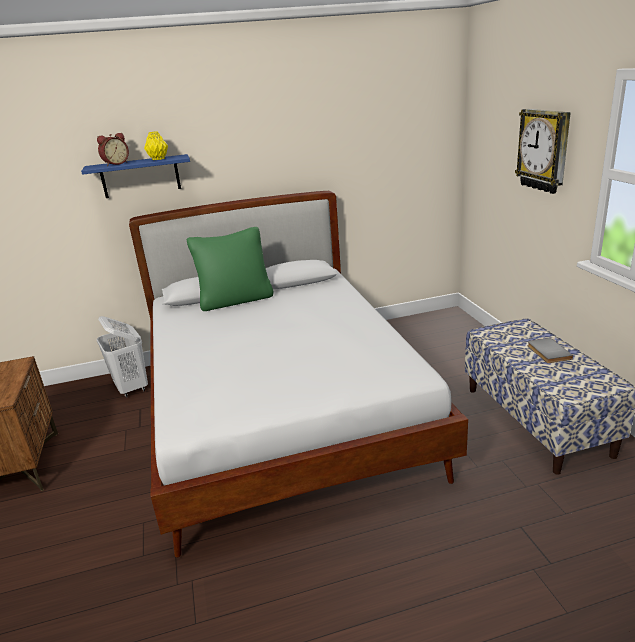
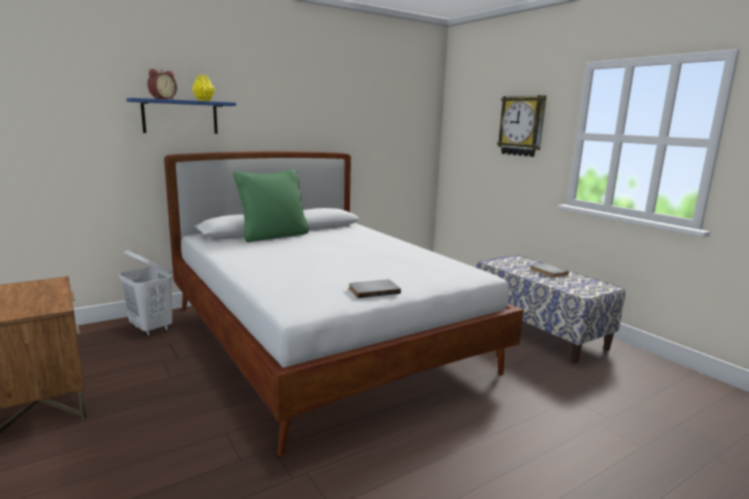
camera: 20 degrees left, 10 degrees down
(275, 400) = (373, 290): none -> grey book

